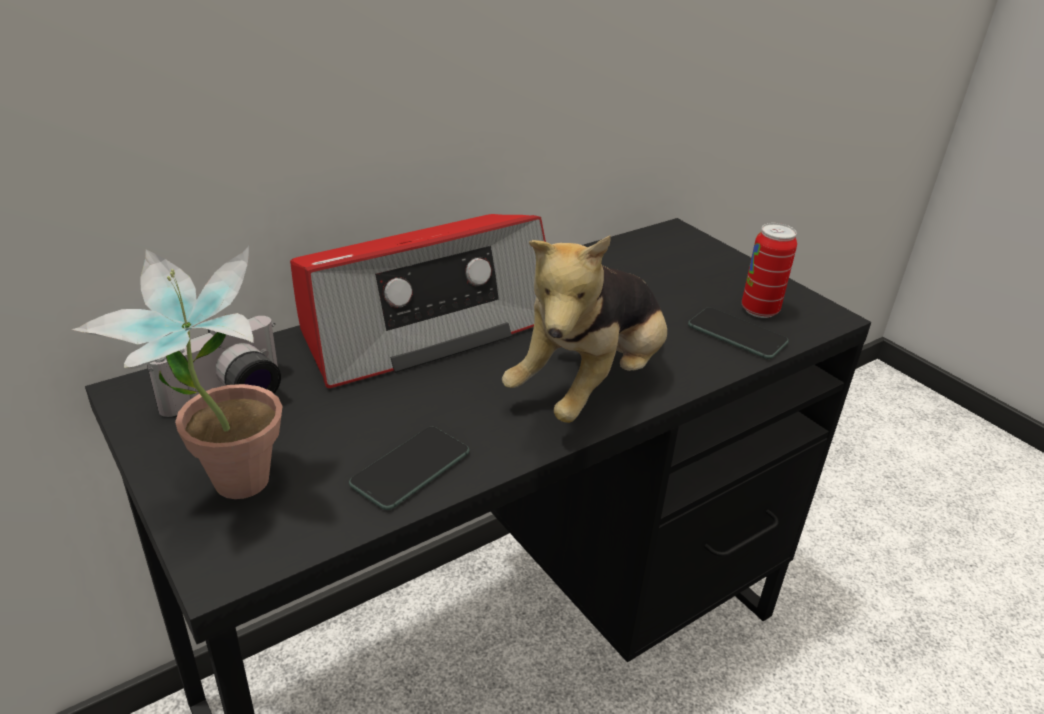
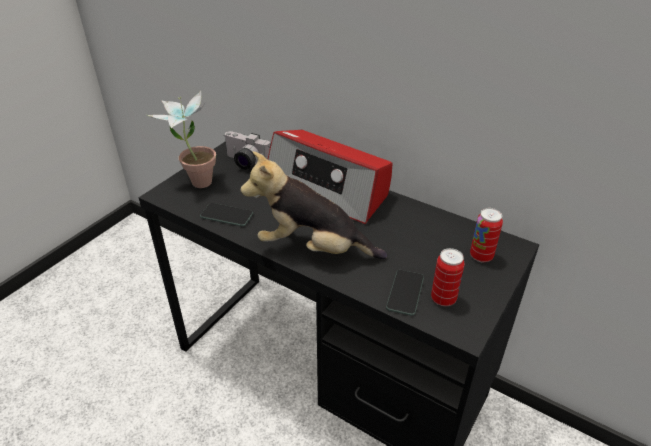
camera: 70 degrees right, 5 degrees up
(683, 258) = (481, 256): none -> can

